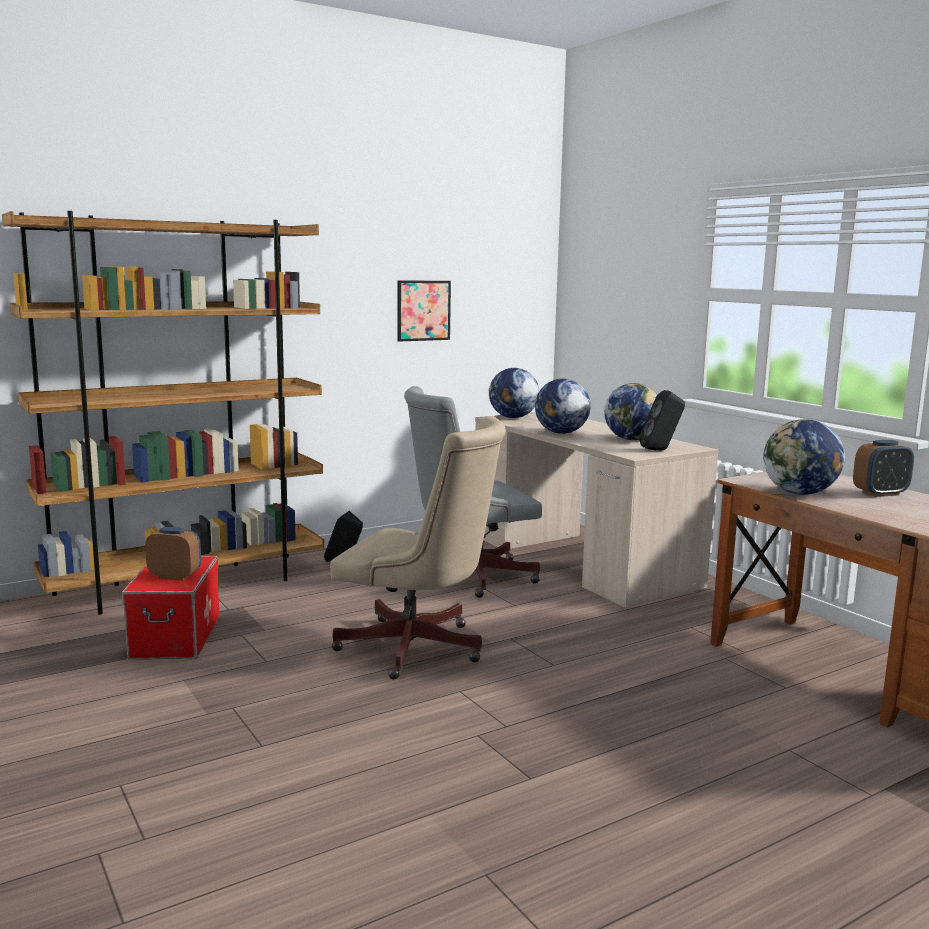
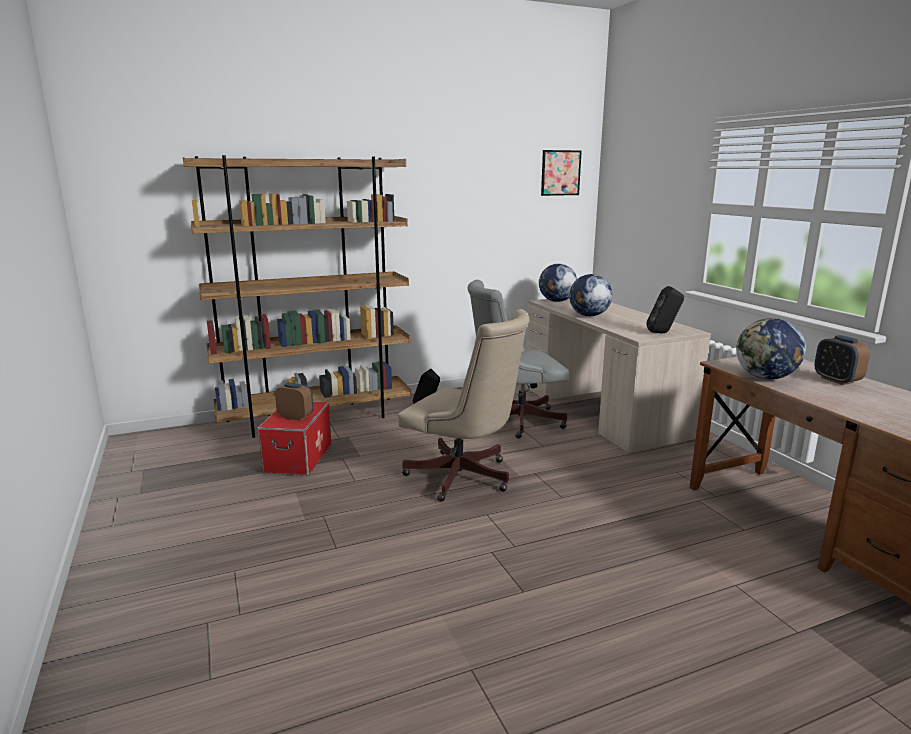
camera: 10 degrees right, 5 degrees up
(423, 310) = (491, 220): picture -> picture (560, 173)
(631, 439) = (643, 322): globe -> none
(880, 493) = (837, 380): alarm clock -> alarm clock turned 75 degrees clockwise

